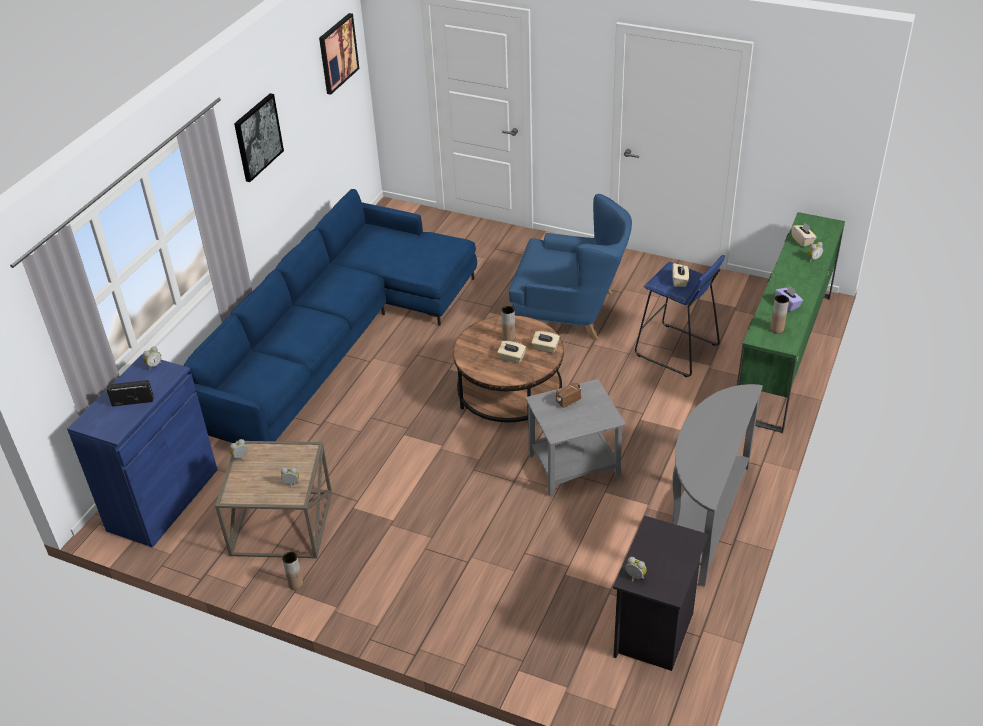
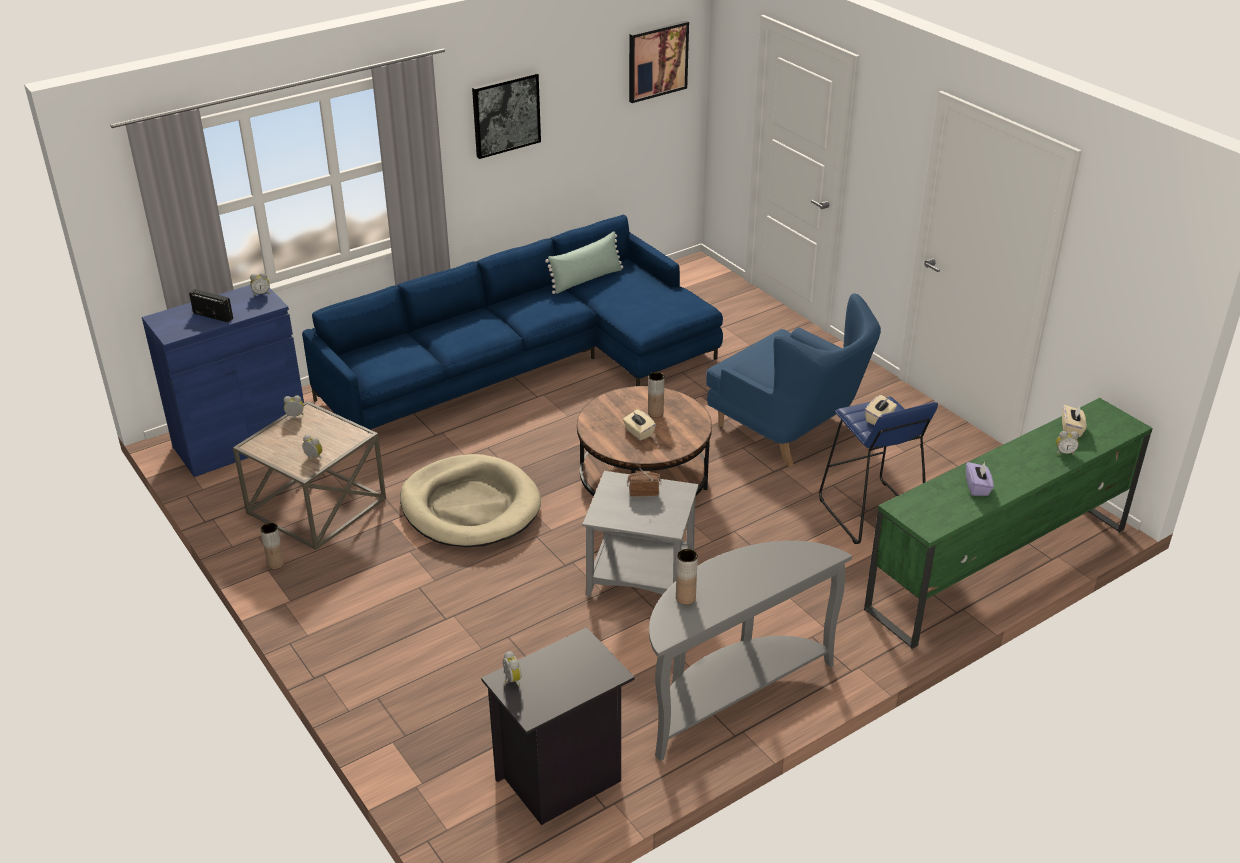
camera: 30 degrees right, 5 degrees down
(352, 252) = (586, 280): none -> green pillow
(403, 469) = (470, 507): none -> beige dog bed
(545, 348) = (683, 437): beige tissue box -> none
(777, 329) = (935, 507): brown vase -> brown vase (685, 598)

